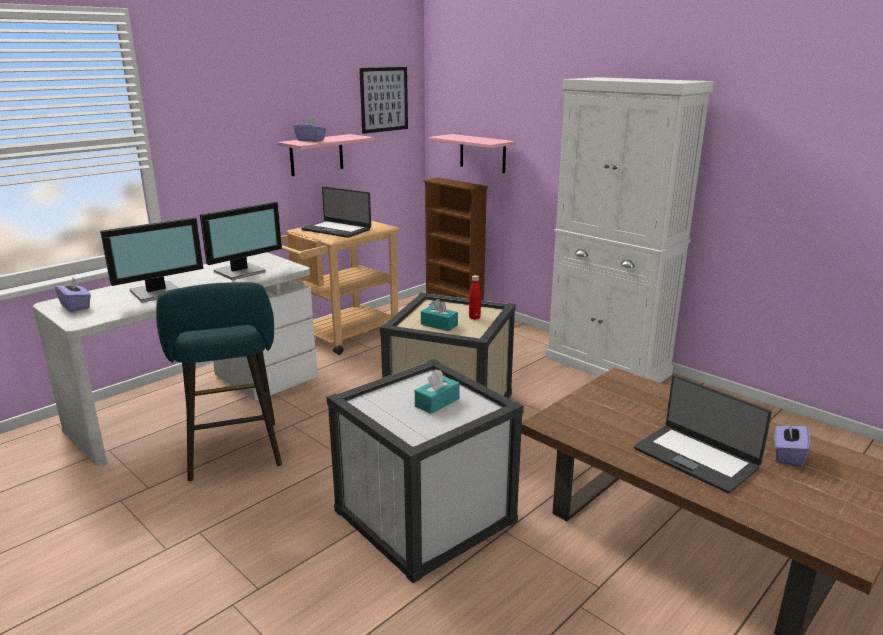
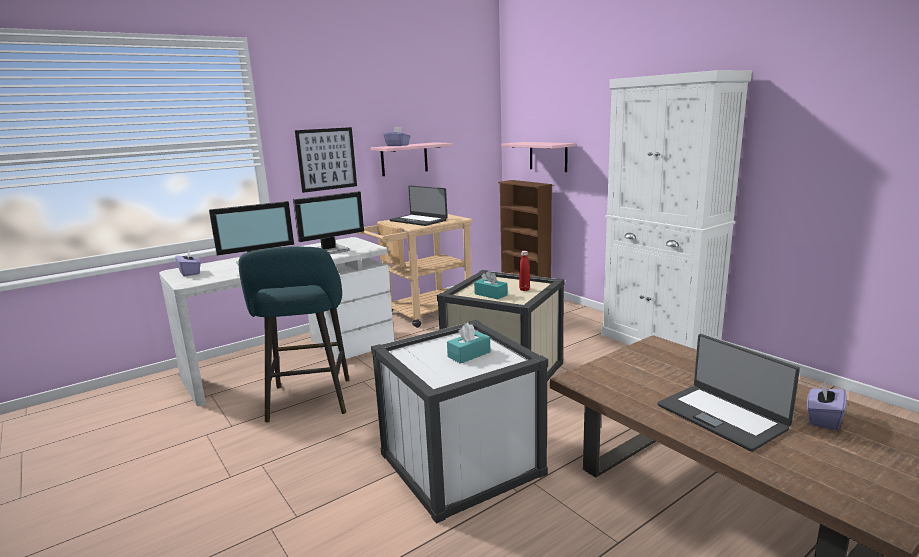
camera: 10 degrees right, 5 degrees down
(384, 99) = (464, 114): picture -> picture (326, 159)

